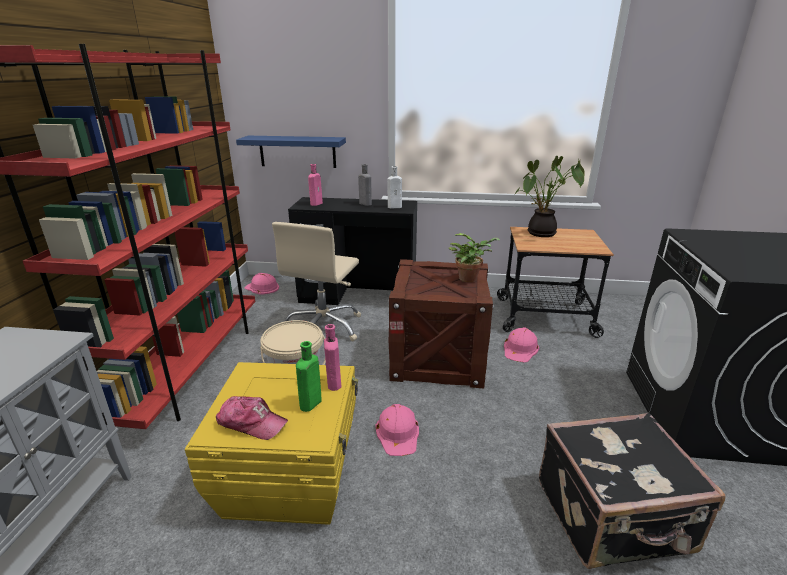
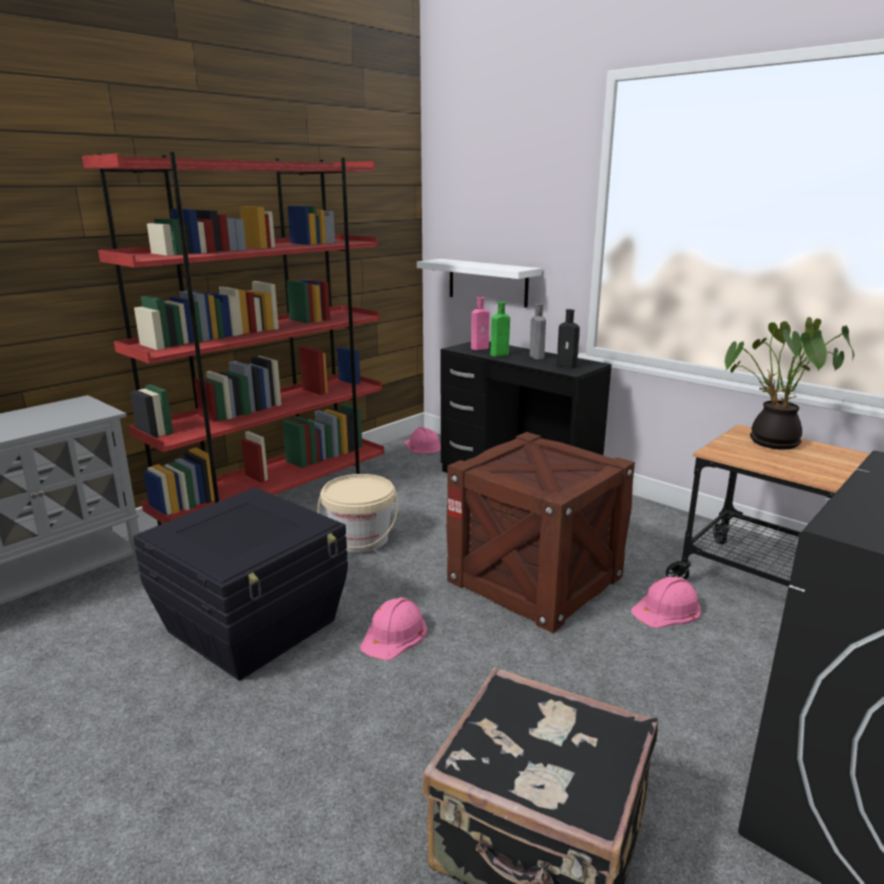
camera: 35 degrees right, 5 degrees down
(251, 422) = (197, 535): cap -> none
(291, 476) = (254, 626): yellow storage box -> black storage box
(297, 151) = (487, 282): blue shelf -> white shelf
(309, 404) = (258, 540): green bottle -> green bottle (498, 355)
(324, 327) = (440, 504): beige office chair -> none
(333, 382) = (305, 530): pink bottle -> none
(395, 207) = (568, 366): white bottle -> black bottle
(470, 278) = (582, 472): potted plant -> none

